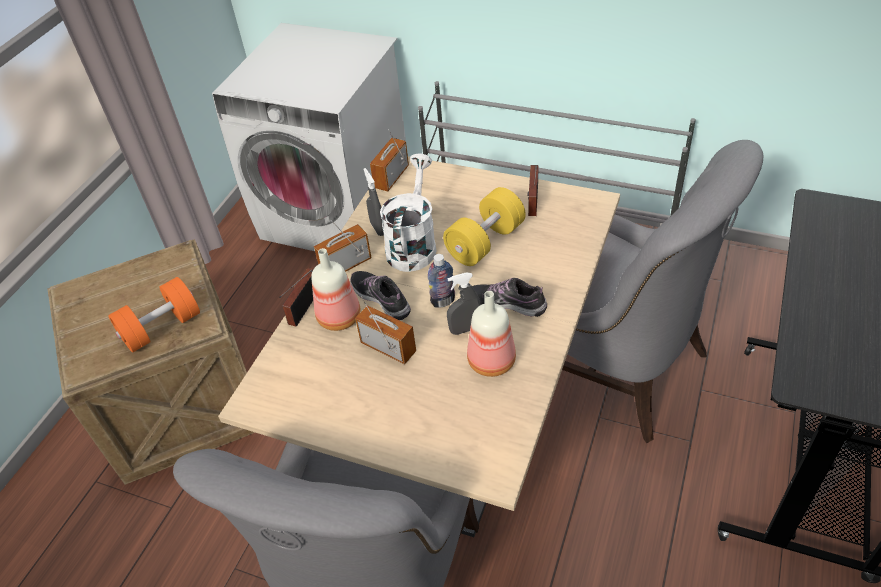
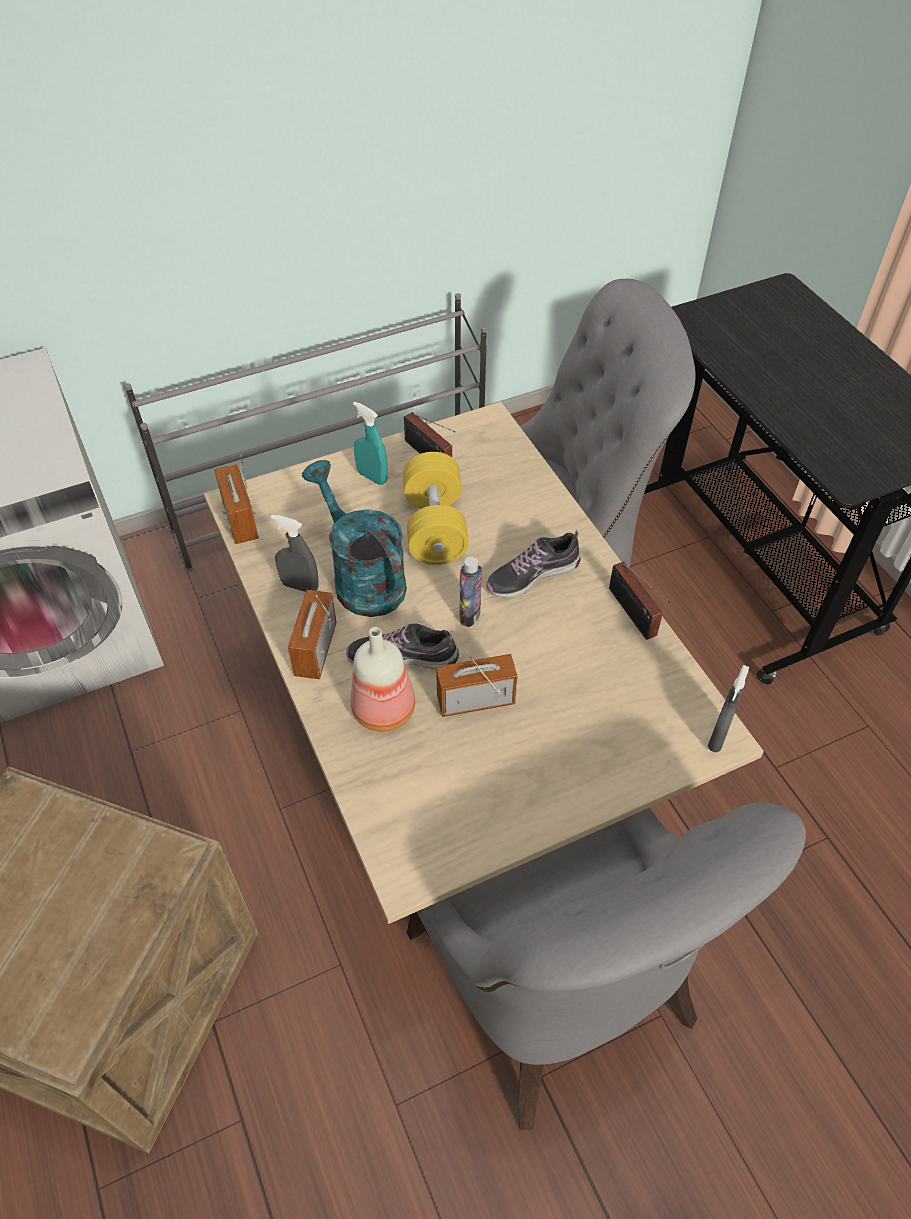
camera: 50 degrees left, 5 degrees up
(162, 328) = (116, 900): orange dumbbell -> none
(302, 308) = (328, 730): radio -> radio (633, 615)
(413, 244) = (362, 578): white watering can -> turquoise watering can
(465, 329) = (526, 627): grey spray bottle -> grey spray bottle (718, 737)
(486, 194) = (372, 477): none -> turquoise spray bottle
(492, 363) = (590, 640): bottle -> none

